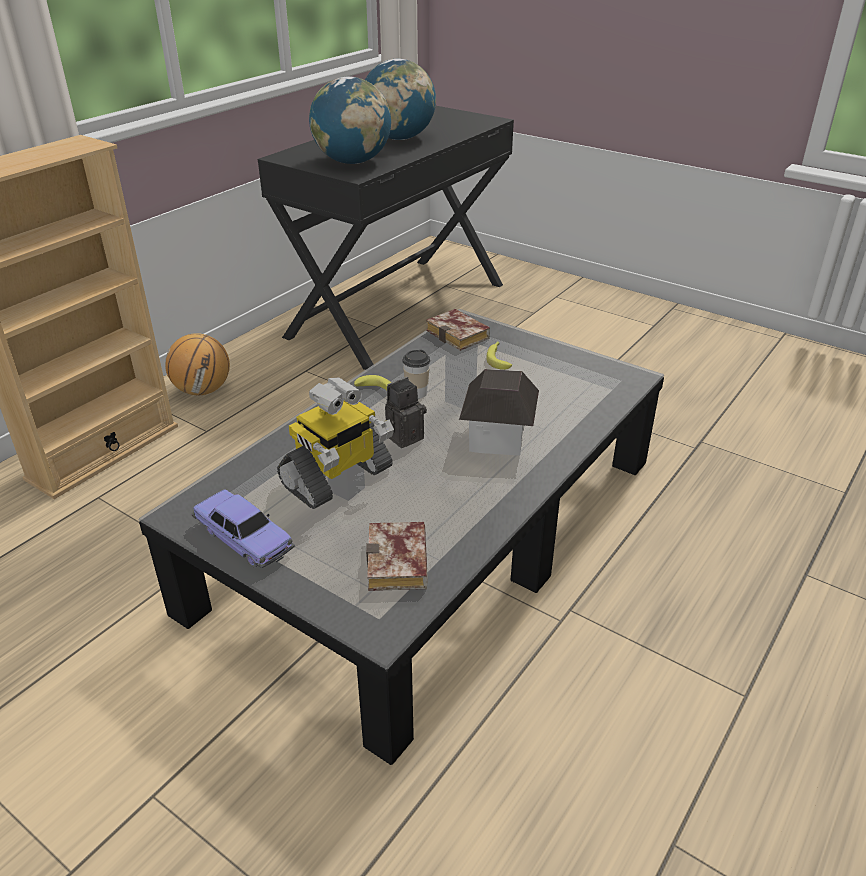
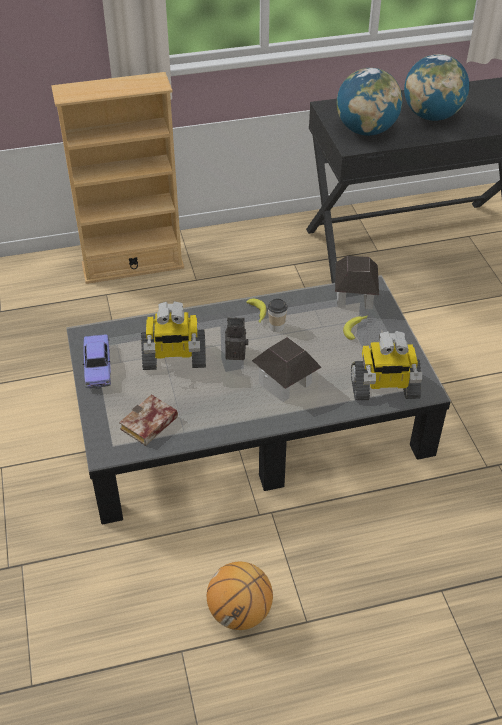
camera: 40 degrees right, 10 degrees up
(203, 390) = (220, 248): basketball -> basketball (240, 612)
(460, 335) = (354, 297): book -> toy house
(596, 393) = (384, 388): none -> toy robot

